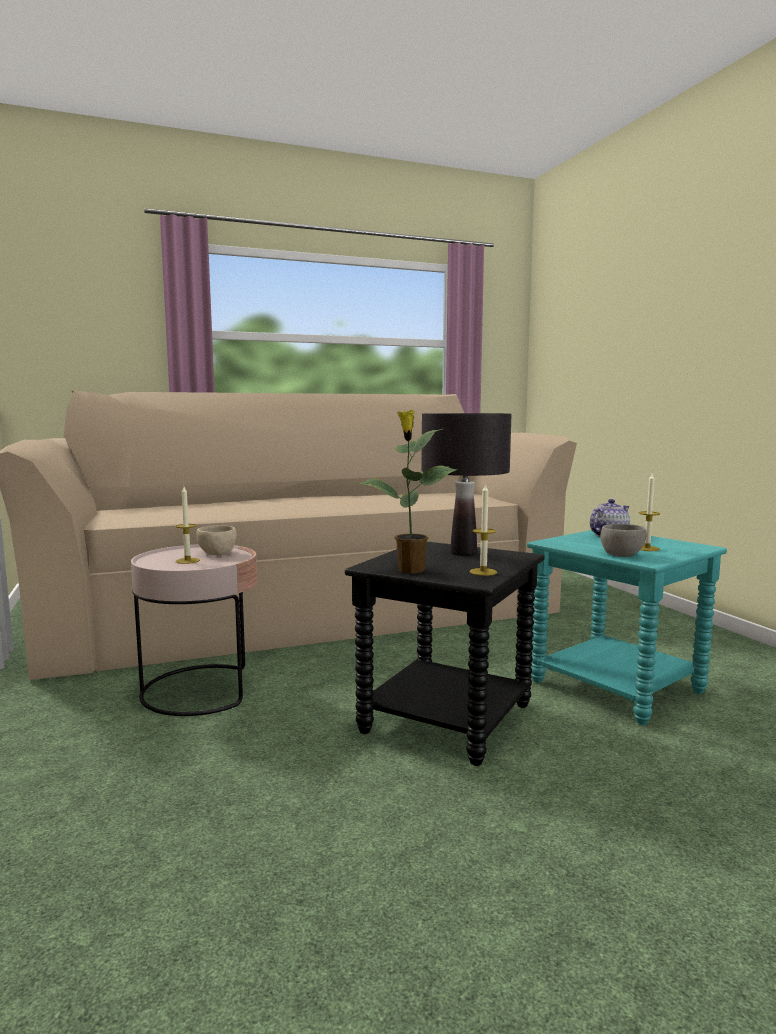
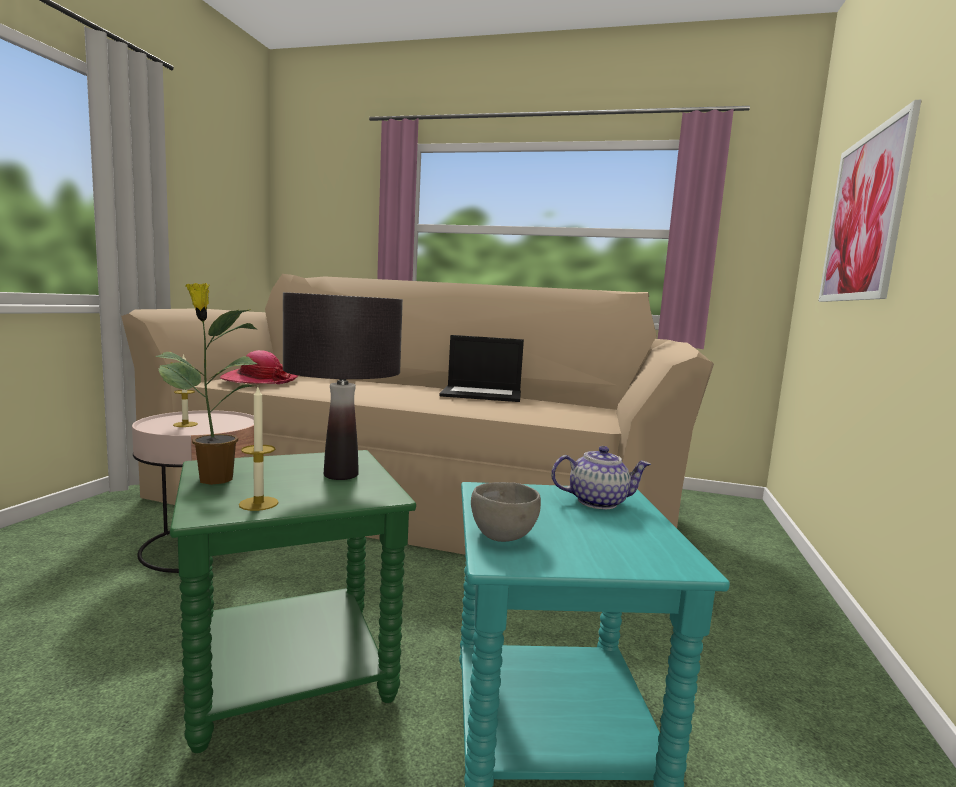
camera: 35 degrees right, 0 degrees up
(152, 513) = (260, 380): none -> hat
(216, 554) = (224, 423): beige bowl -> none
(373, 494) = (482, 394): none -> laptop
(445, 718) = (291, 671): black side table -> green side table
(606, 339) = (864, 217): none -> picture
(647, 548) = (578, 538): candle -> none

